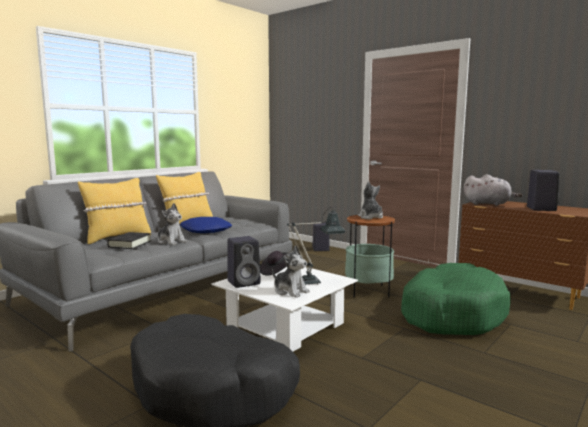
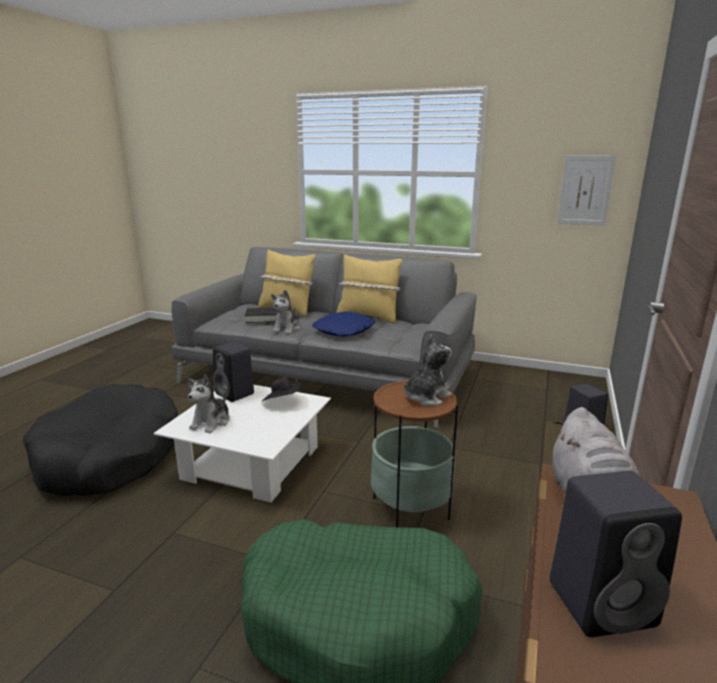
camera: 70 degrees right, 10 degrees up
(249, 123) = (585, 190): none -> picture
(314, 281) = (252, 430): table lamp -> none

